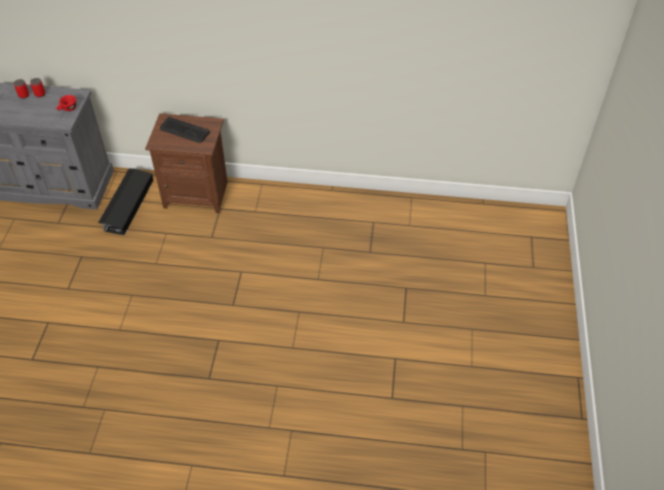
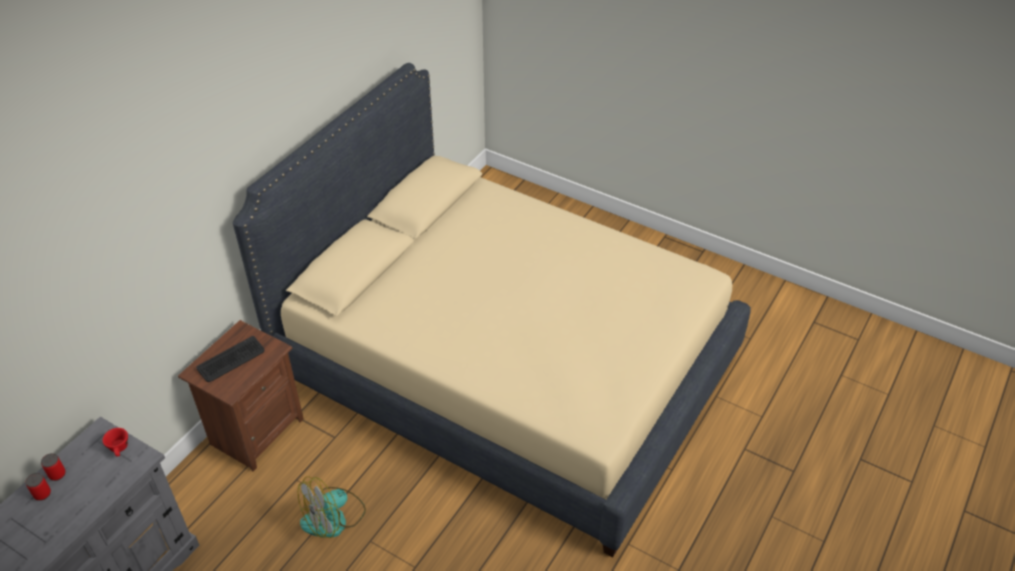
camera: 65 degrees left, 5 degrees down
(127, 205) = (218, 508): black storage box -> none
(143, 267) = (333, 518): none -> fan
(332, 314) = (507, 369): none -> beige bed

